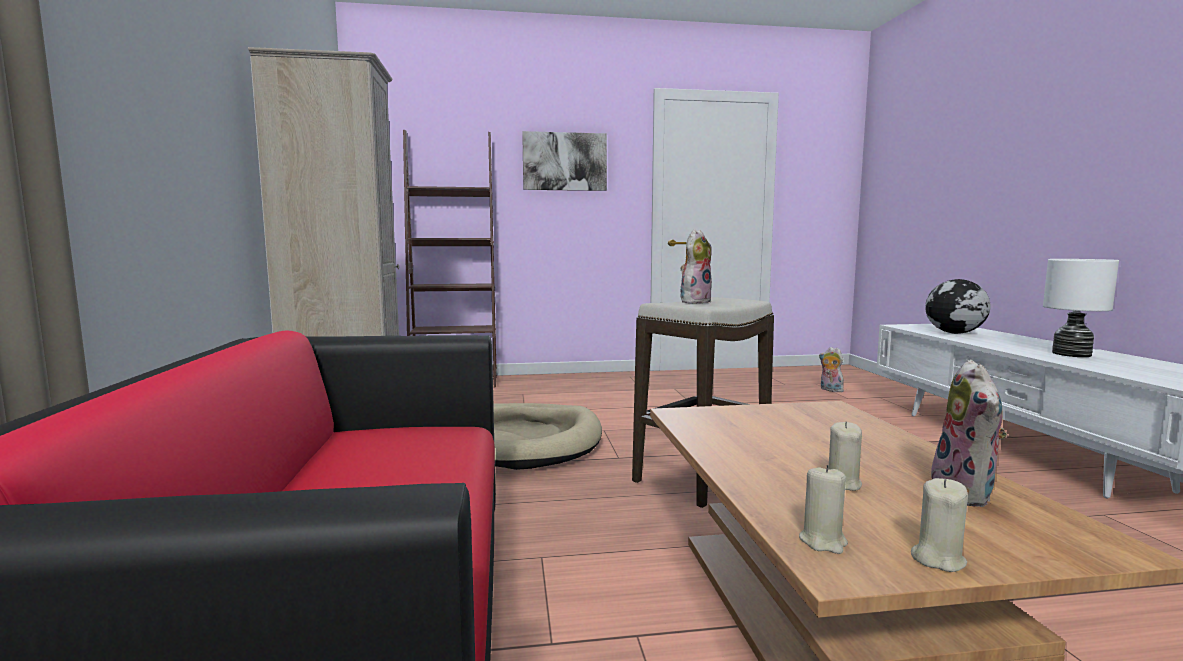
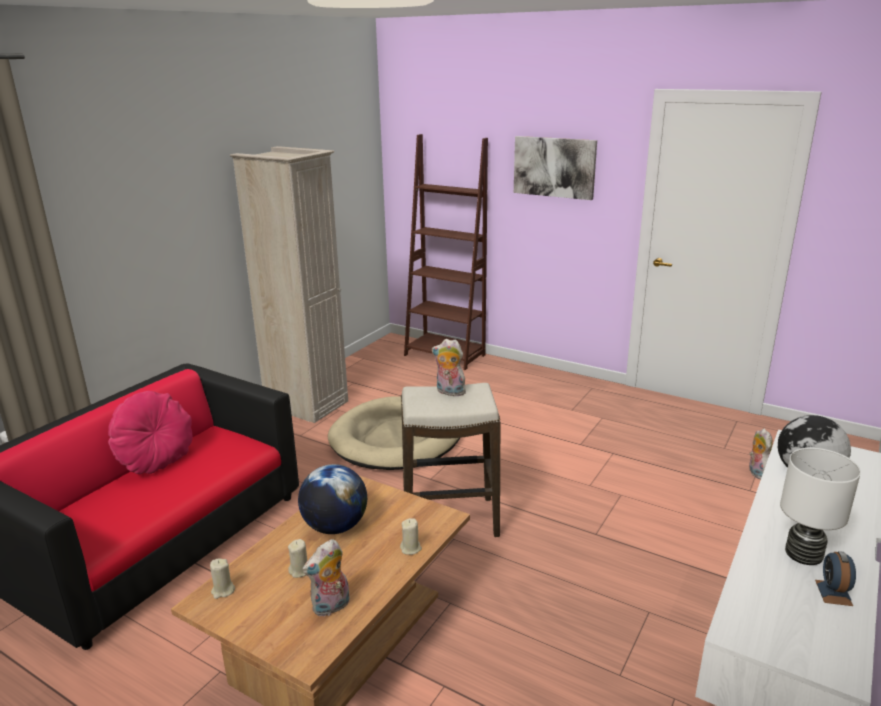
camera: 40 degrees right, 15 degrees up
(318, 479) = (157, 463): none -> pink pillow
(694, 301) = (449, 392): plush toy -> plush toy turned 150 degrees counterclockwise
(763, 442) = (335, 527): none -> globe
(937, 559) = (237, 621): beige candle -> beige candle (411, 548)
(1138, 361) = (833, 592): none -> alarm clock

